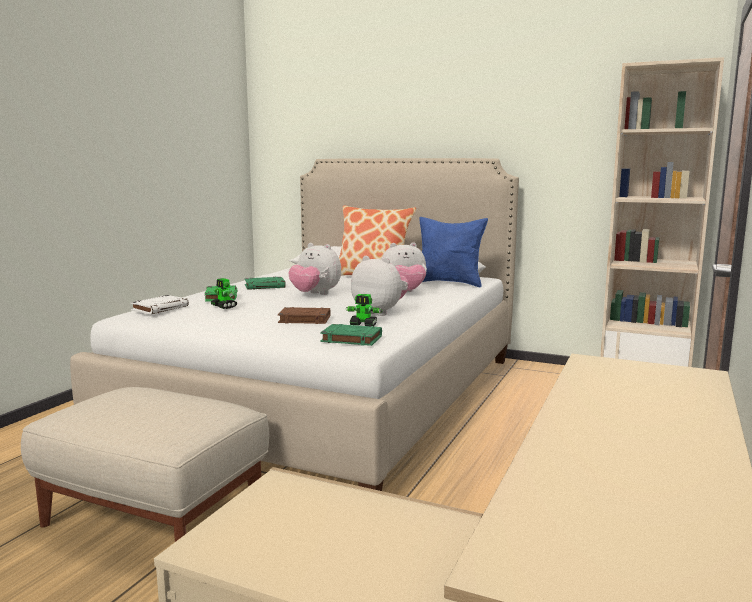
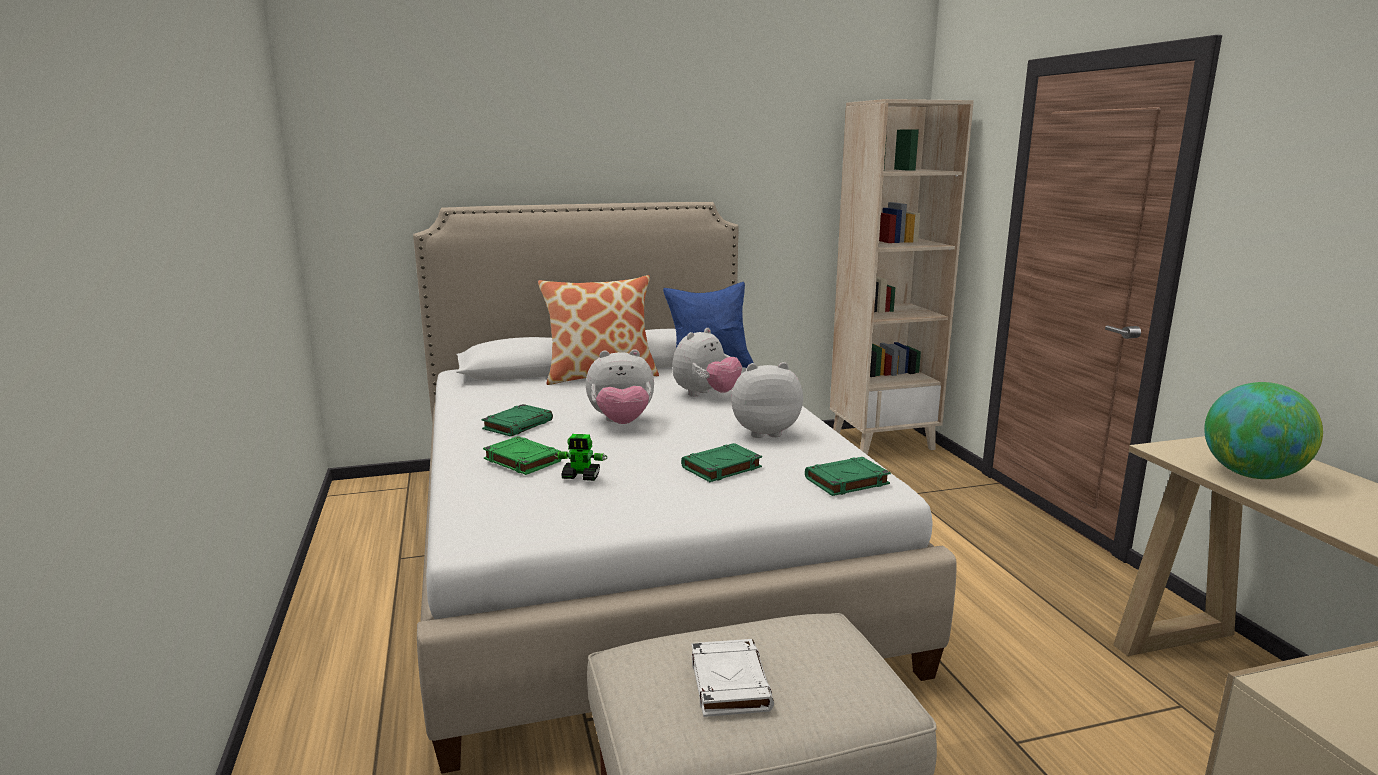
camera: 40 degrees left, 5 degrees up
(160, 308) = (499, 507): white book -> white book (729, 682)
(304, 319) = (721, 468): brown book -> green book
(363, 325) = (800, 456): toy robot -> none
(612, 388) = (1251, 475): none -> globe

